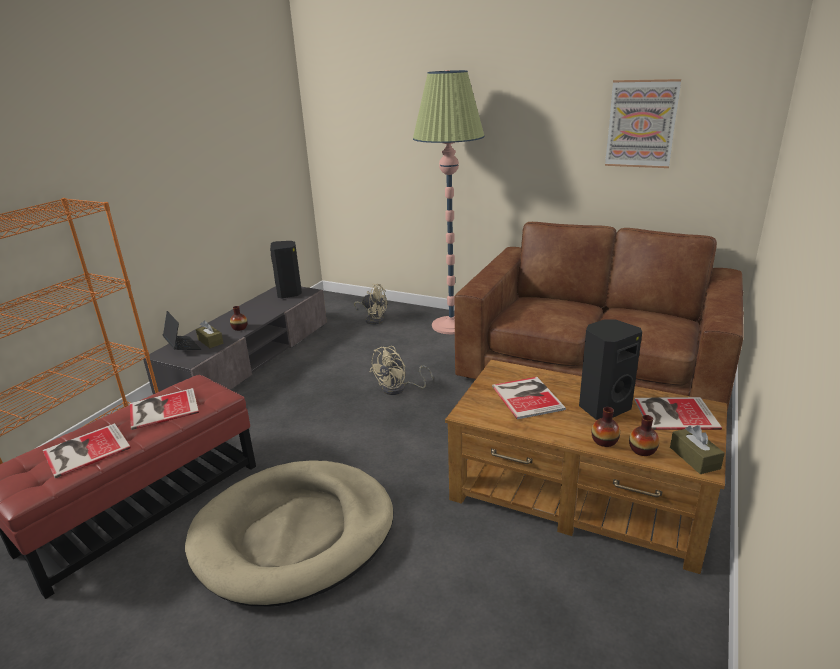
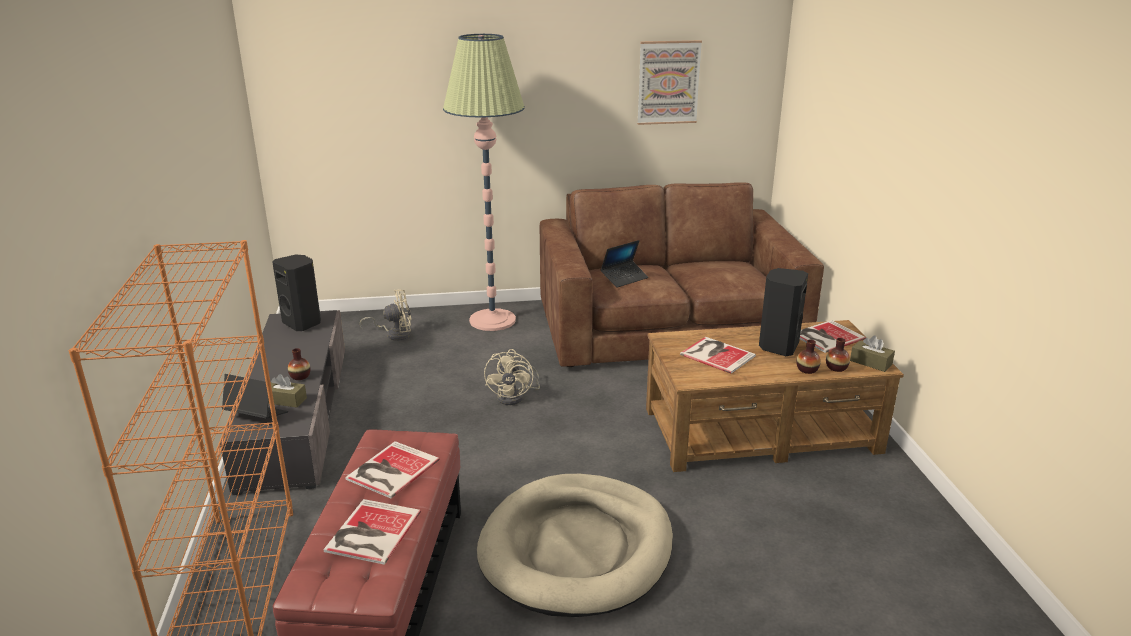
camera: 35 degrees left, 0 degrees up
(535, 308) = (624, 278): none -> laptop

